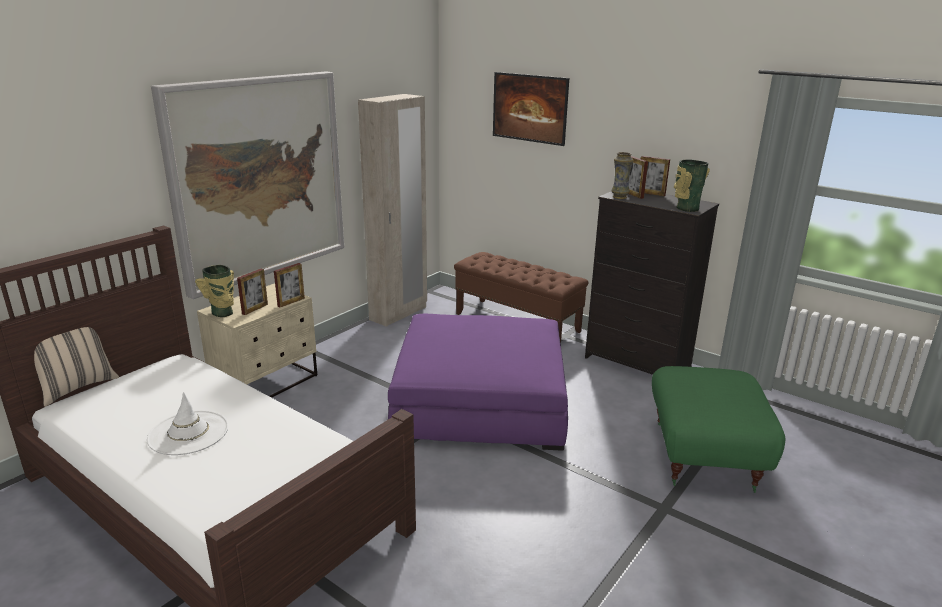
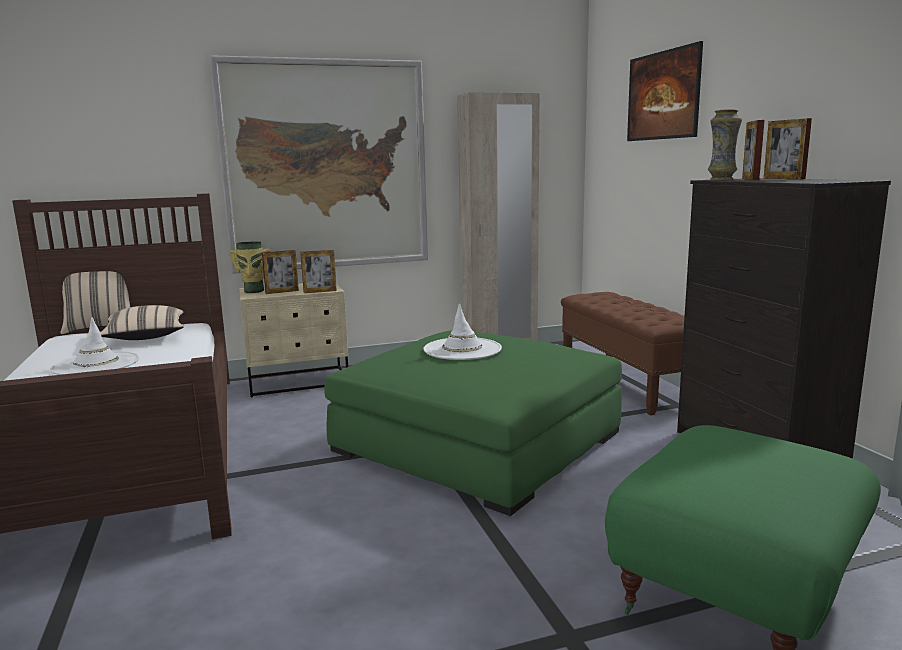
camera: 35 degrees right, 10 degrees down
(170, 389) = (146, 338): none -> beige pillow
(471, 339) = (462, 349): none -> white hat
(480, 401) = (478, 442): purple ottoman -> green ottoman
(686, 208) = (808, 181): vase -> none

